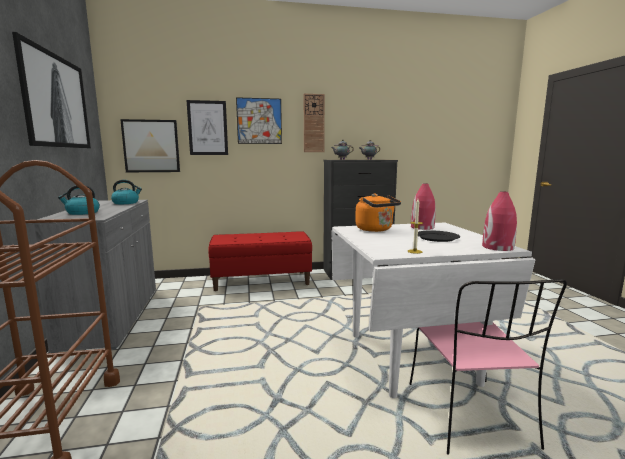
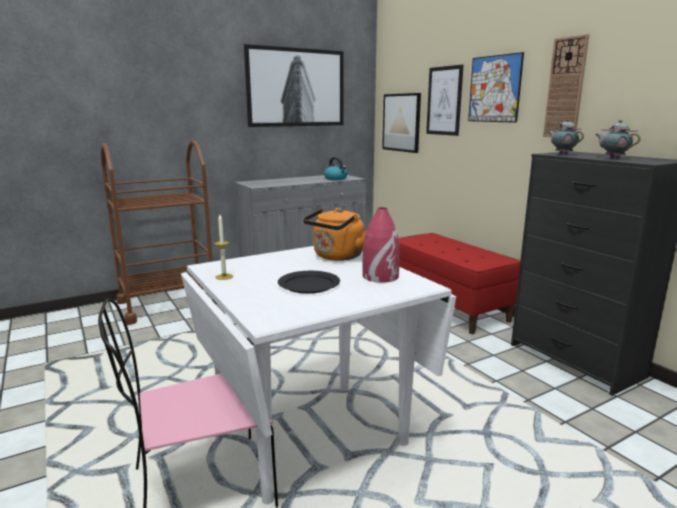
camera: 70 degrees right, 5 degrees up
(82, 213) = (276, 181): kettle -> none
(497, 247) = (267, 316): red vase -> none

